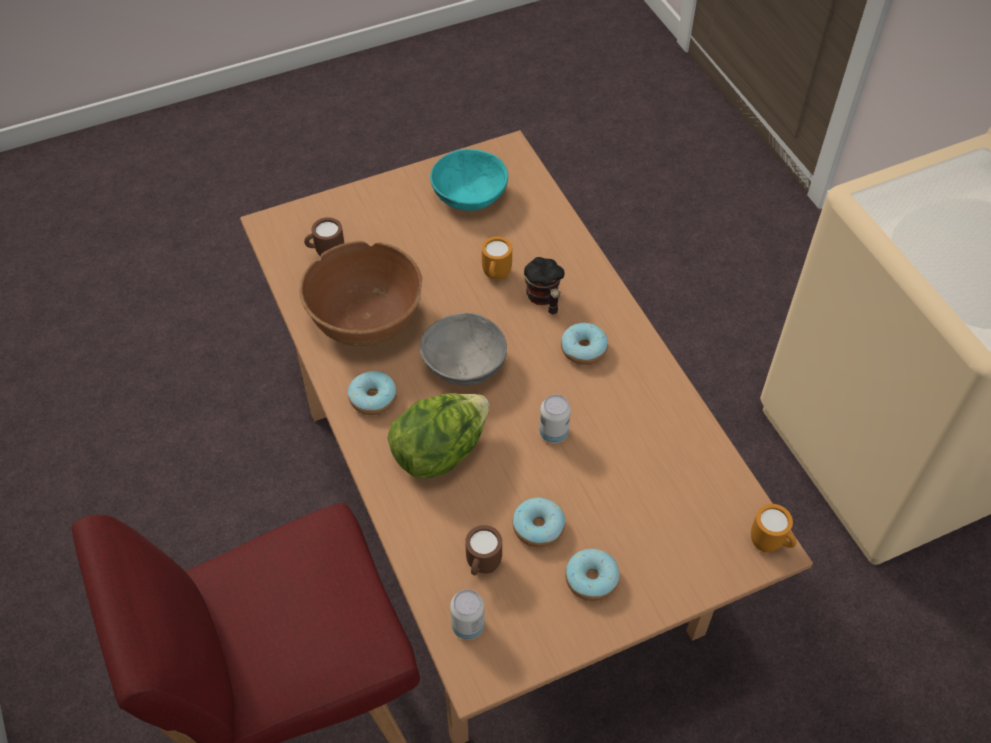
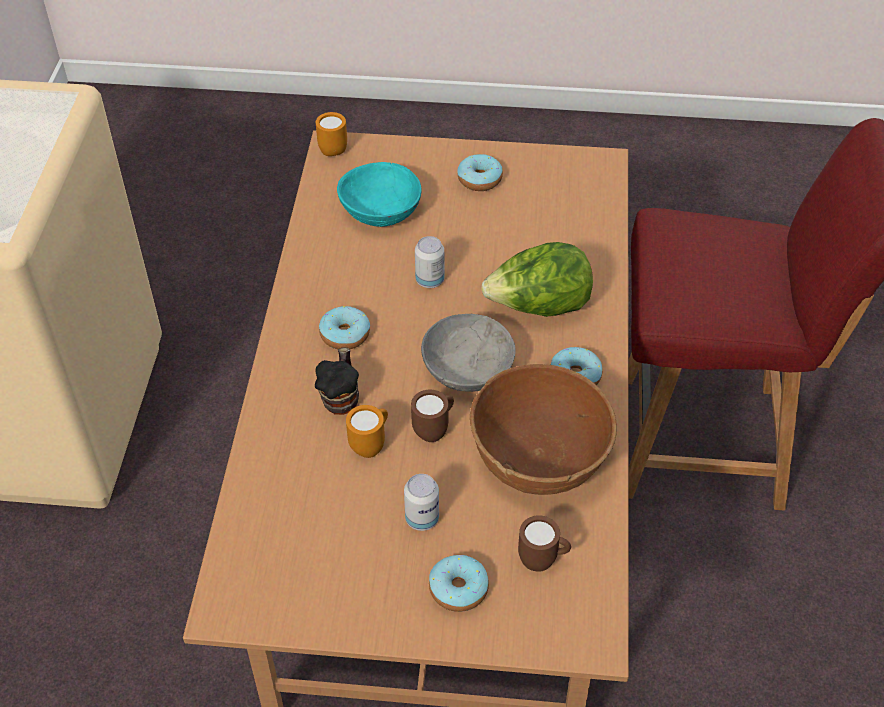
camera: 150 degrees left, 5 degrees down
(468, 195) = (323, 564): turquoise bowl -> turquoise bowl (380, 212)
(468, 626) = (591, 189): can -> can (422, 519)
(482, 567) = (557, 217): brown mug -> brown mug (434, 430)
(538, 527) = (494, 224): donut -> donut (458, 589)

